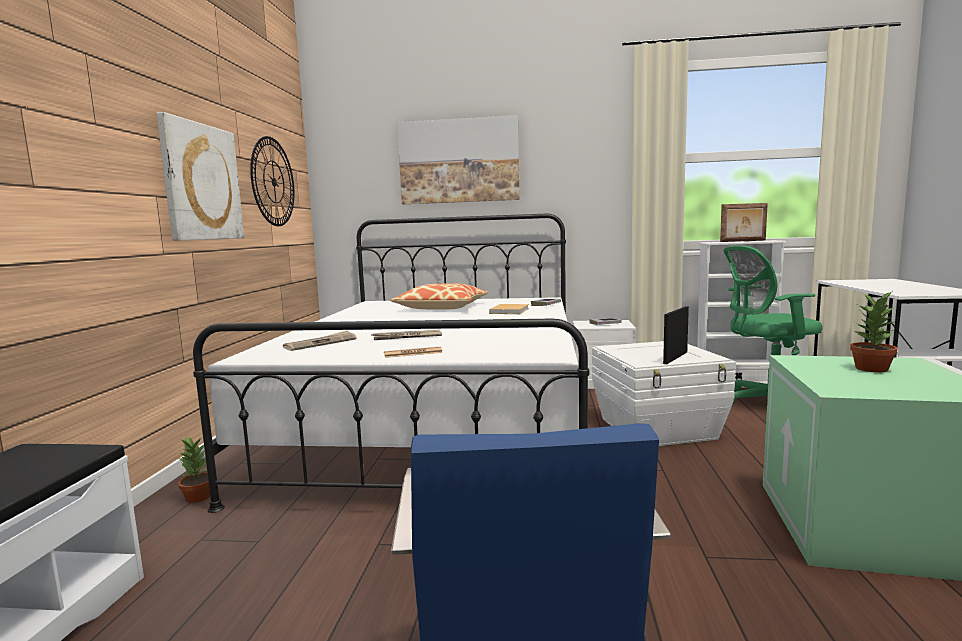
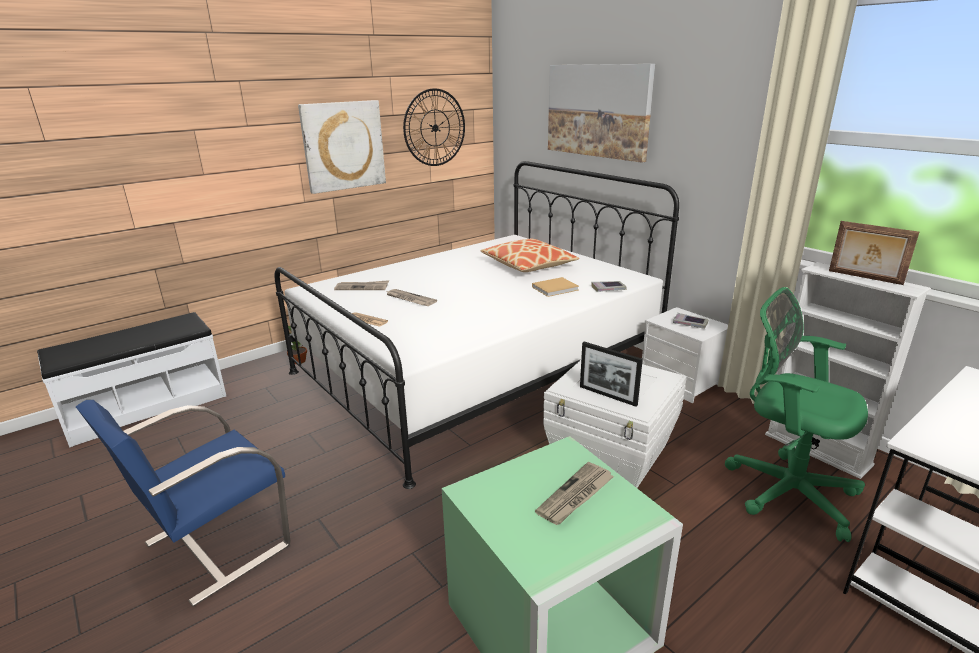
camera: 45 degrees right, 15 degrees up
(675, 358) = (607, 395): picture frame -> picture frame turned 135 degrees counterclockwise
(872, 369) = (575, 496): potted plant -> newspaper

